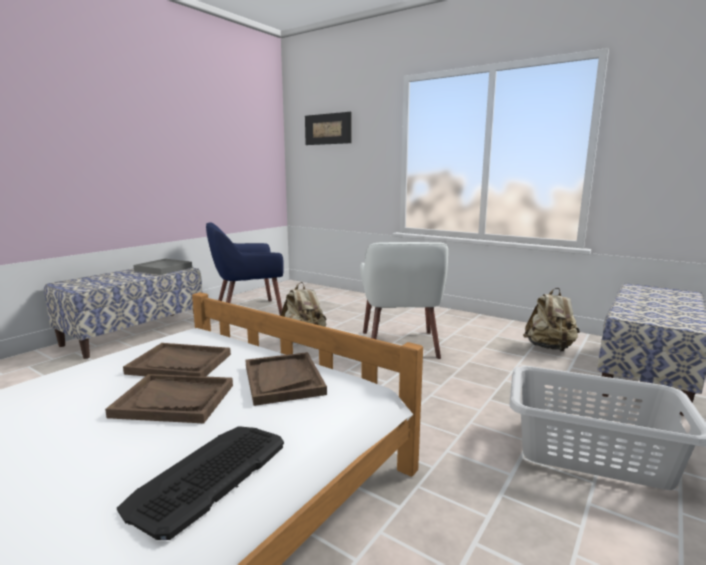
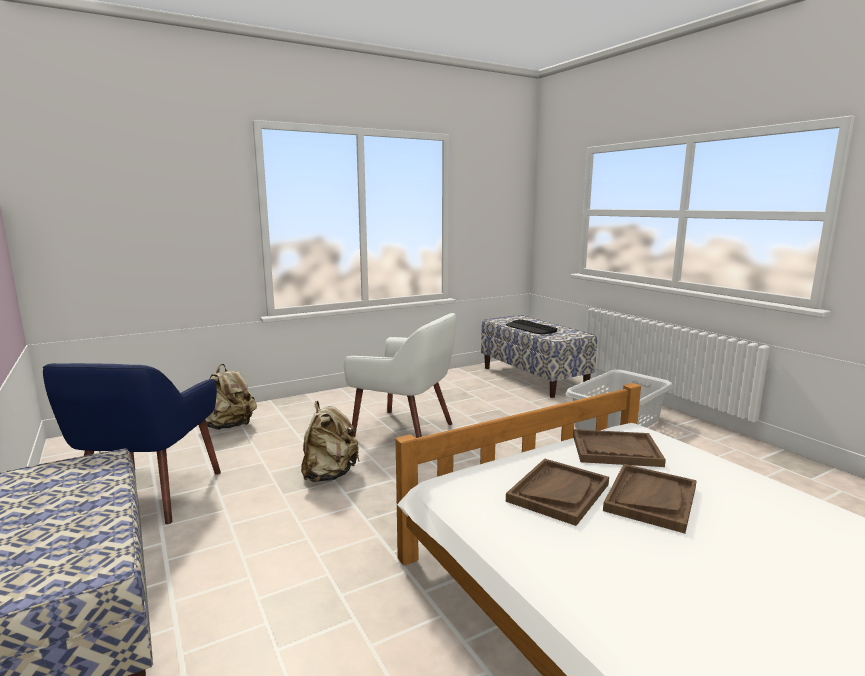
camera: 65 degrees left, 0 degrees up
(163, 269) = (65, 477): grey tray -> none
(208, 475) = (770, 491): keyboard -> keyboard (531, 328)
(327, 129) = (118, 177): picture -> none
(549, 348) = (470, 385): beige backpack -> beige backpack (230, 426)

